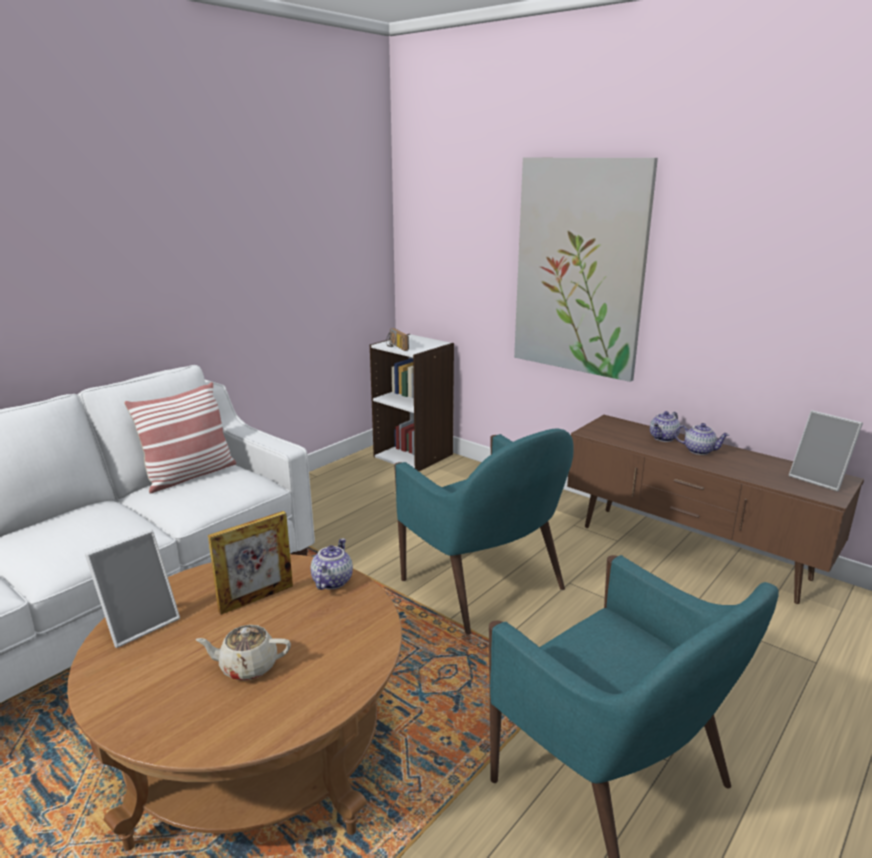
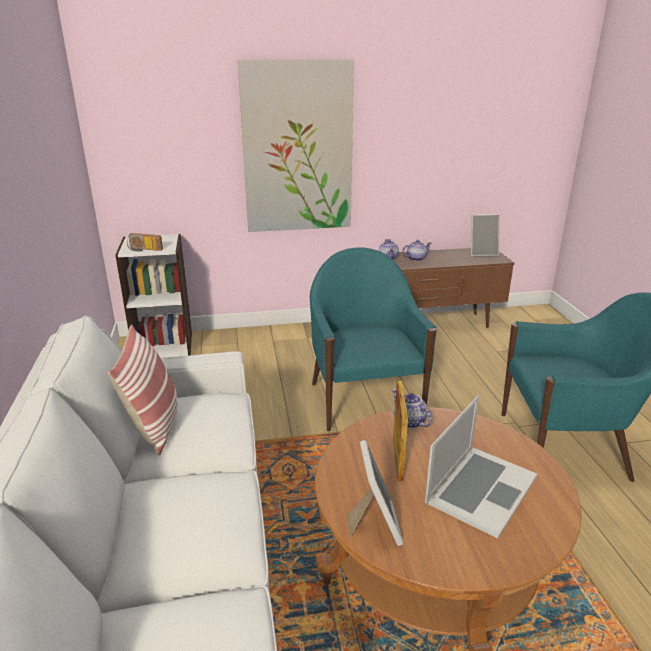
camera: 50 degrees left, 5 degrees up
(247, 666) = (480, 489): beige teapot -> laptop
(484, 586) = (365, 399): turquoise armchair -> turquoise armchair turned 105 degrees counterclockwise

